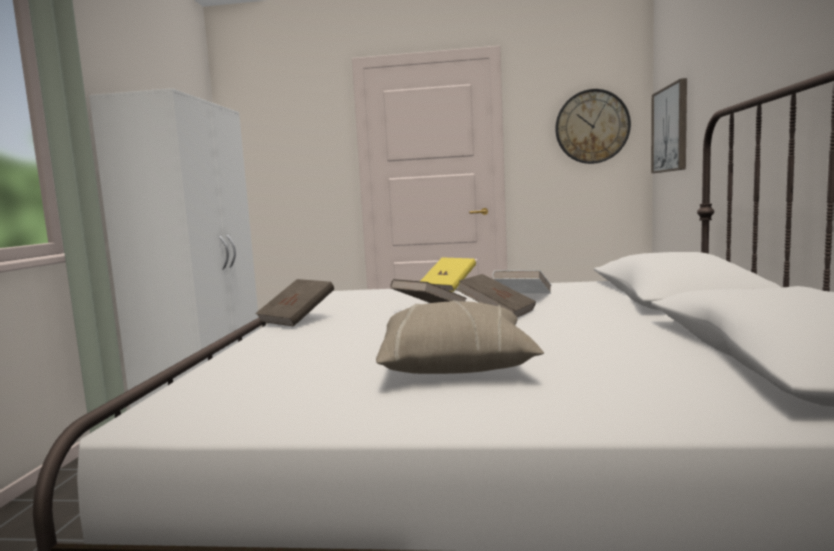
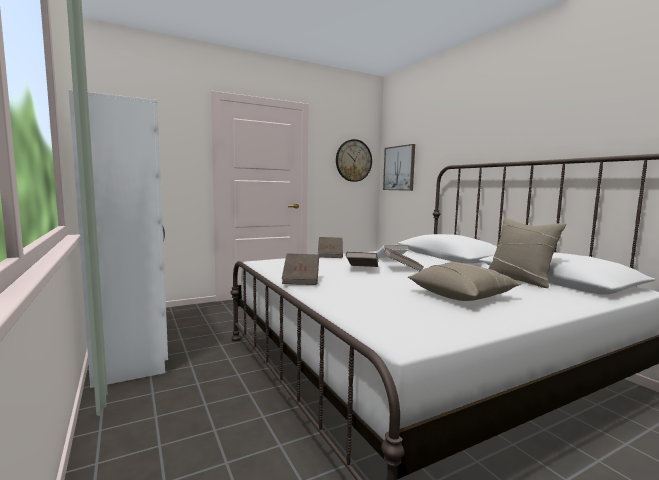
camera: 35 degrees left, 0 degrees up
(448, 287) = (330, 255): yellow book -> brown book
(683, 349) = (520, 279): none -> beige pillow

